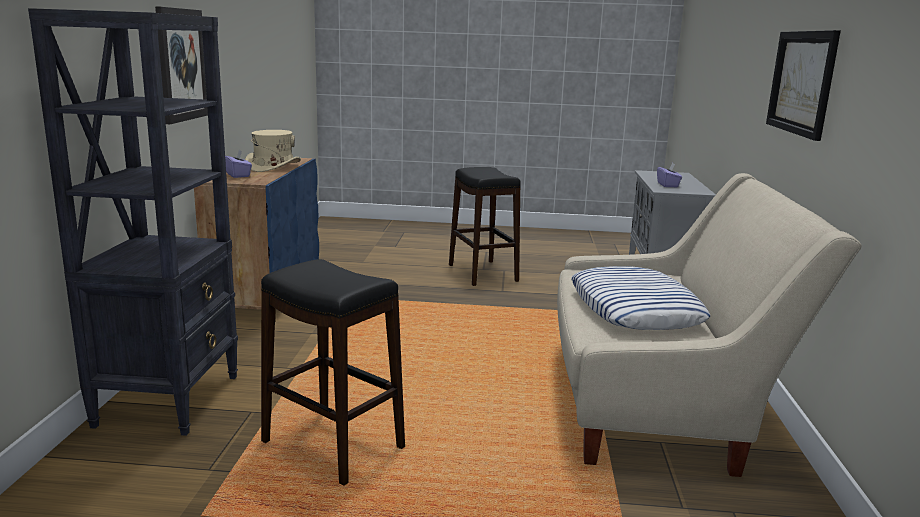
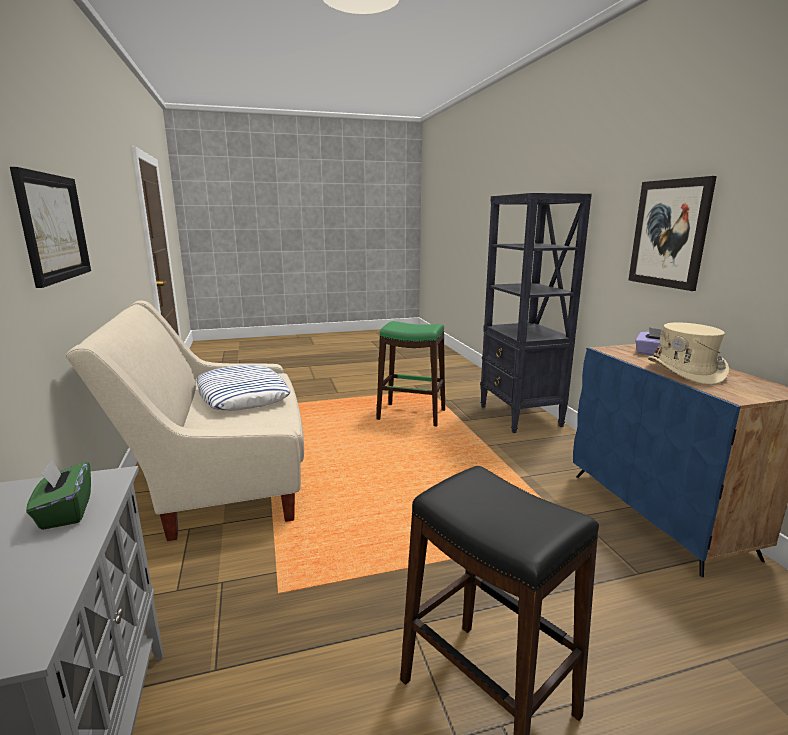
camera: 160 degrees right, 0 degrees up
(332, 445) = (412, 415): black stool -> green stool
(668, 185) = (65, 512): purple tissue box -> green tissue box

